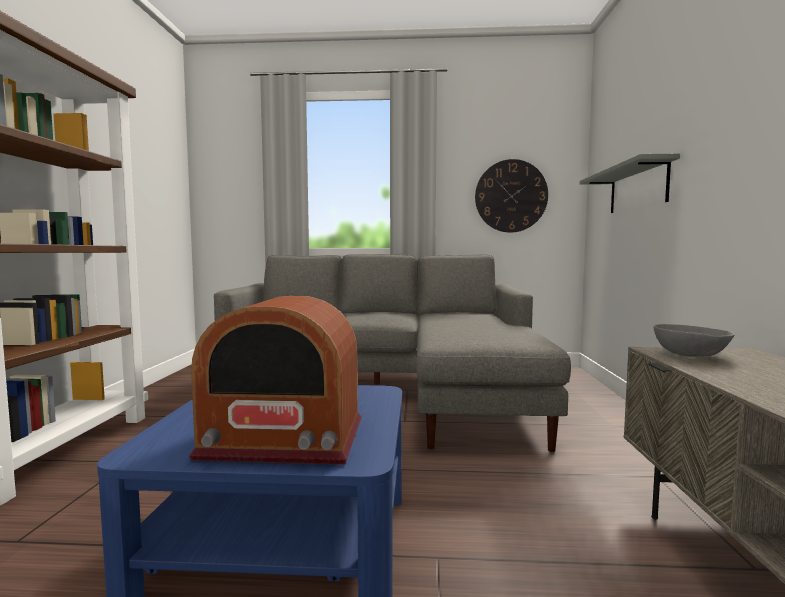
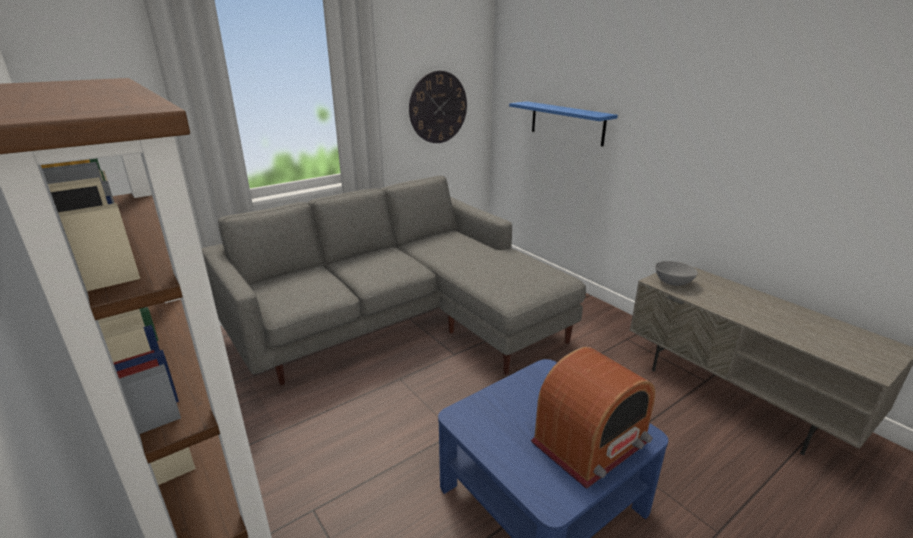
camera: 40 degrees left, 20 degrees up
(637, 188) = (567, 123): grey shelf -> blue shelf

